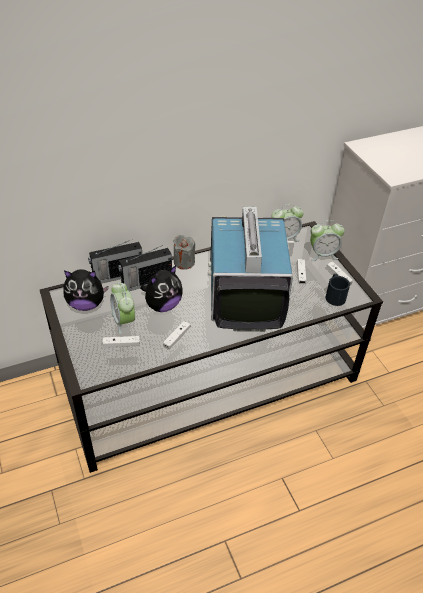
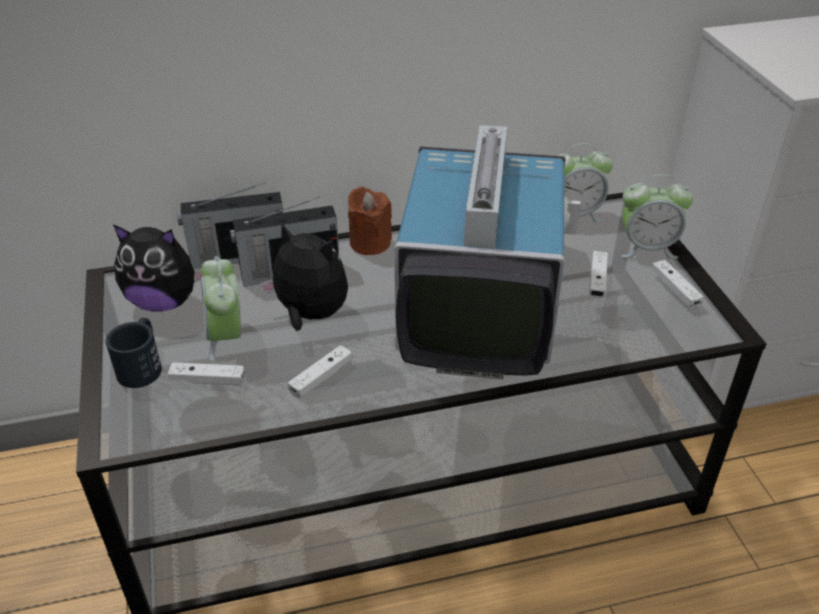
camera: 10 degrees right, 5 degrees down
(163, 305) = (309, 315): plush toy -> plush toy turned 120 degrees counterclockwise
(184, 262) = (370, 243): grey candle -> brown candle
(334, 295) = (663, 324): black mug -> black mug (142, 365)

